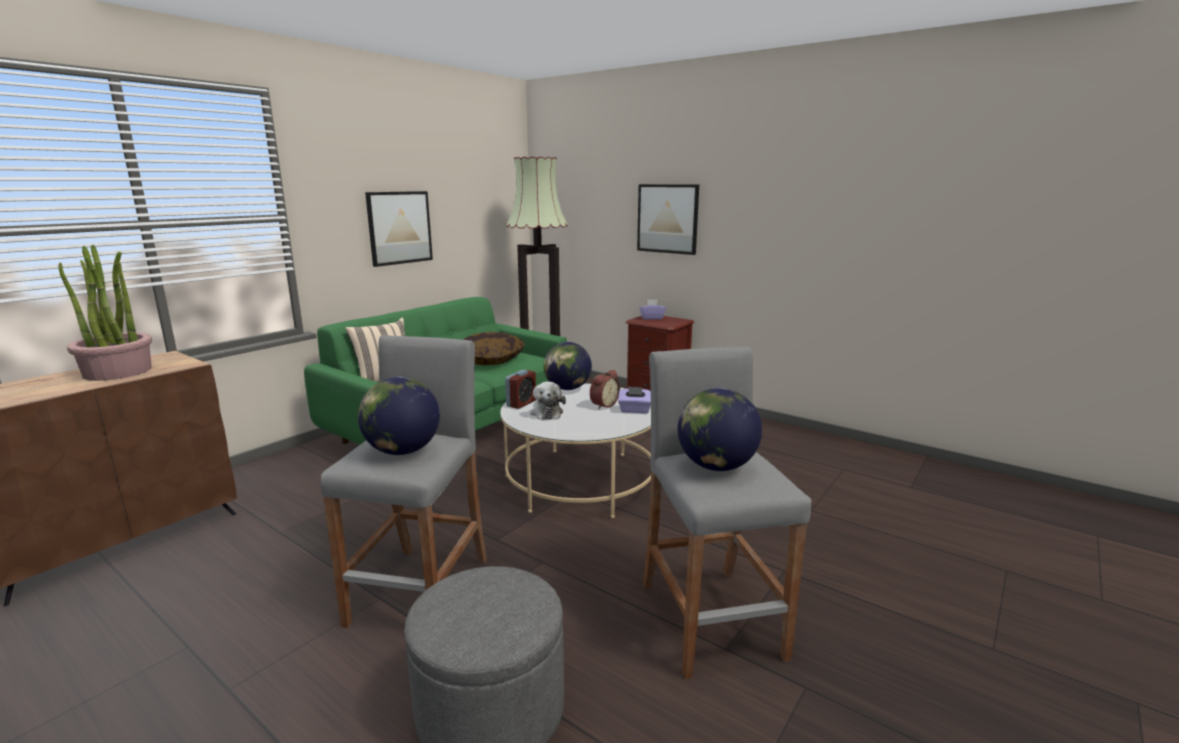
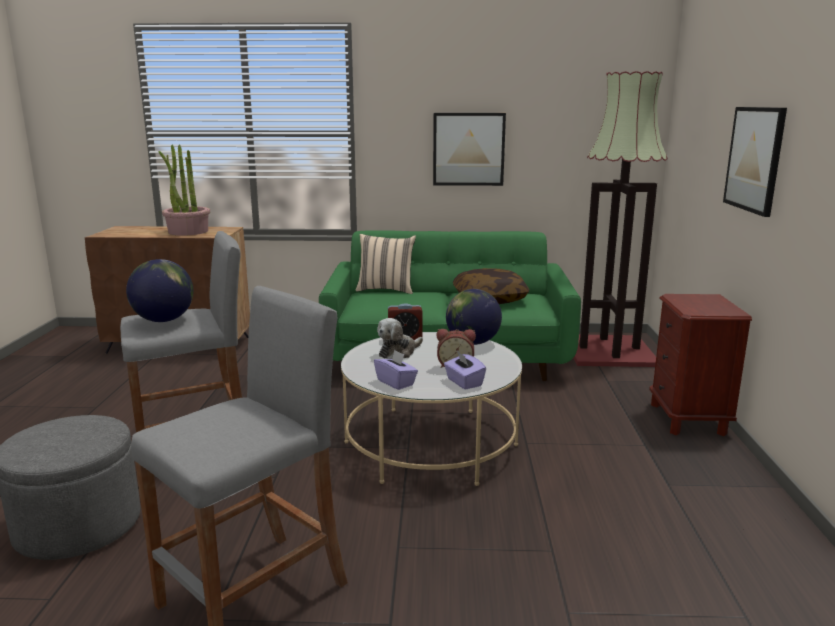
camera: 55 degrees right, 0 degrees up
(652, 318) = (701, 299): purple tissue box -> purple tissue box (396, 382)
(716, 467) = (223, 418): globe -> none

